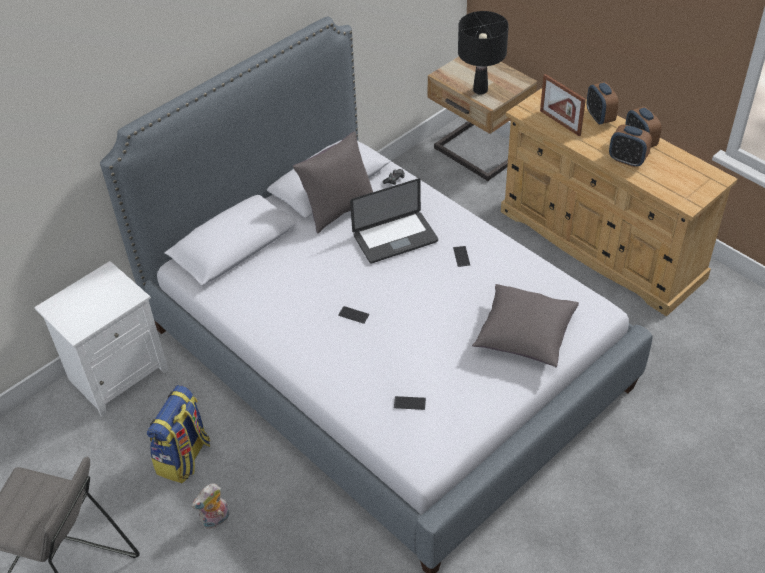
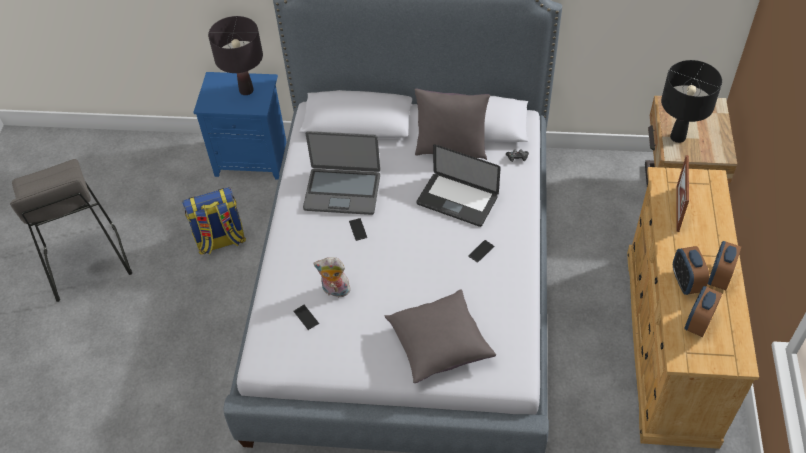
camera: 50 degrees right, 5 degrees up
(99, 292) = (246, 90): none -> black table lamp
(118, 374) = (253, 158): white nightstand -> blue nightstand
(215, 520) = (188, 293): plush toy -> plush toy (335, 291)
(300, 300) = (342, 191): none -> laptop
(599, 117) = (718, 230): alarm clock -> alarm clock (698, 323)

